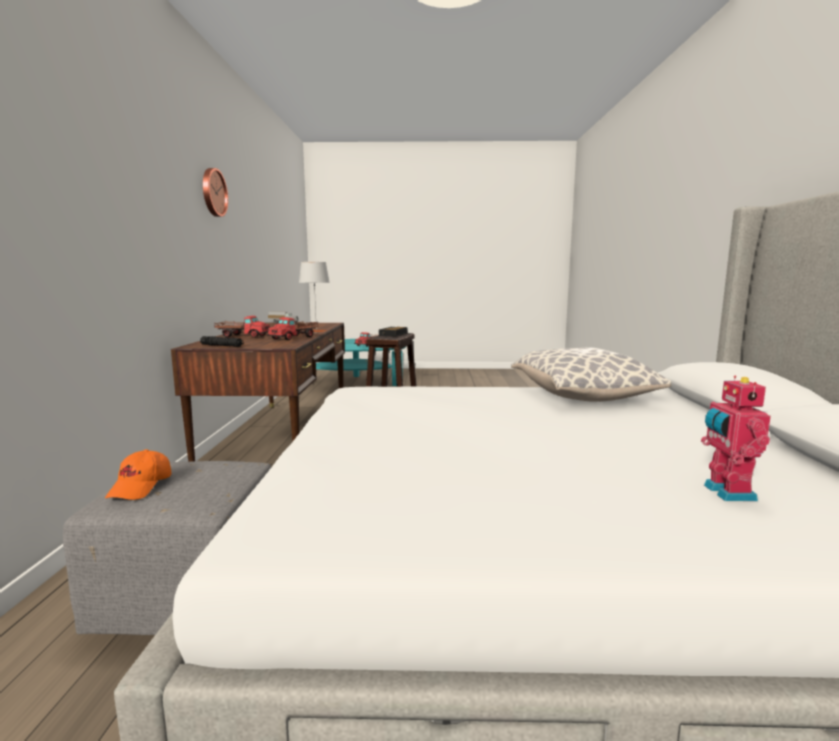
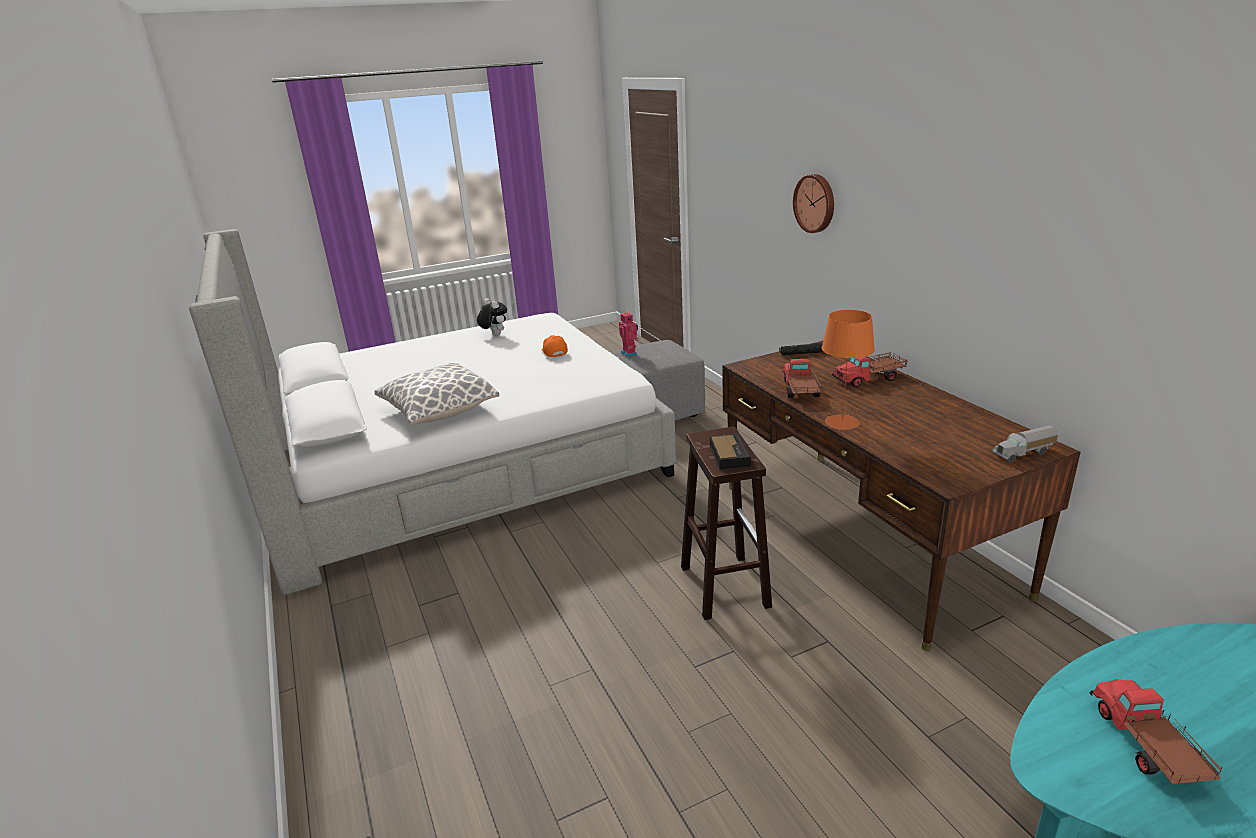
camera: 155 degrees right, 15 degrees up
(141, 487) = (663, 346): orange cap -> orange cap (554, 352)
(213, 192) = (963, 180): wall clock -> wall clock (815, 203)
(316, 331) = (842, 422): grey table lamp -> orange table lamp
(461, 500) = (494, 335): none -> plush toy
(726, 493) = (395, 357): toy robot -> toy robot (630, 353)

